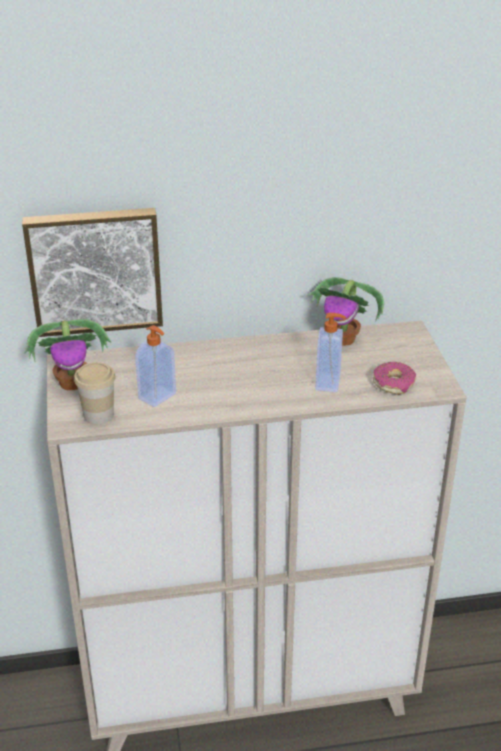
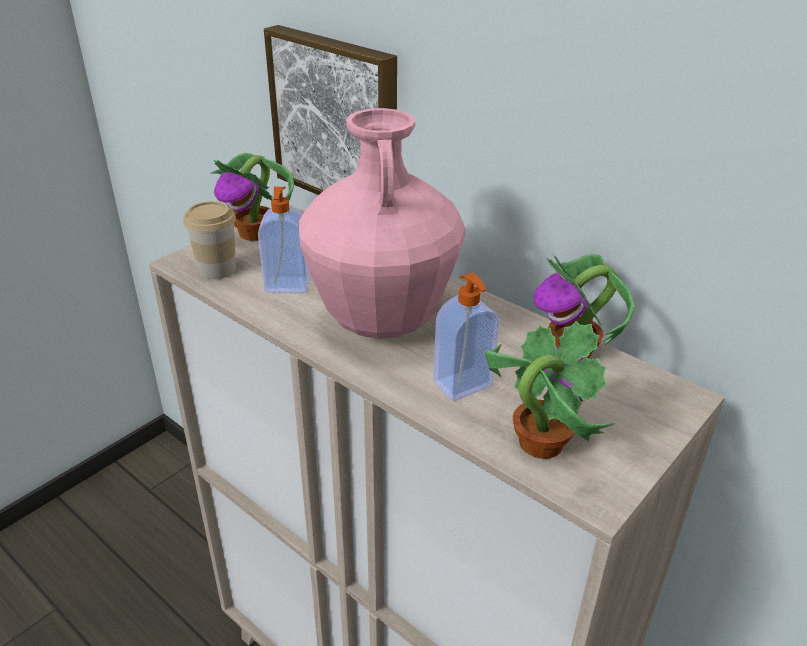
camera: 50 degrees right, 0 degrees up
(240, 381) = (381, 321): none -> pink vase
(394, 384) = (539, 442): donut -> potted plant

